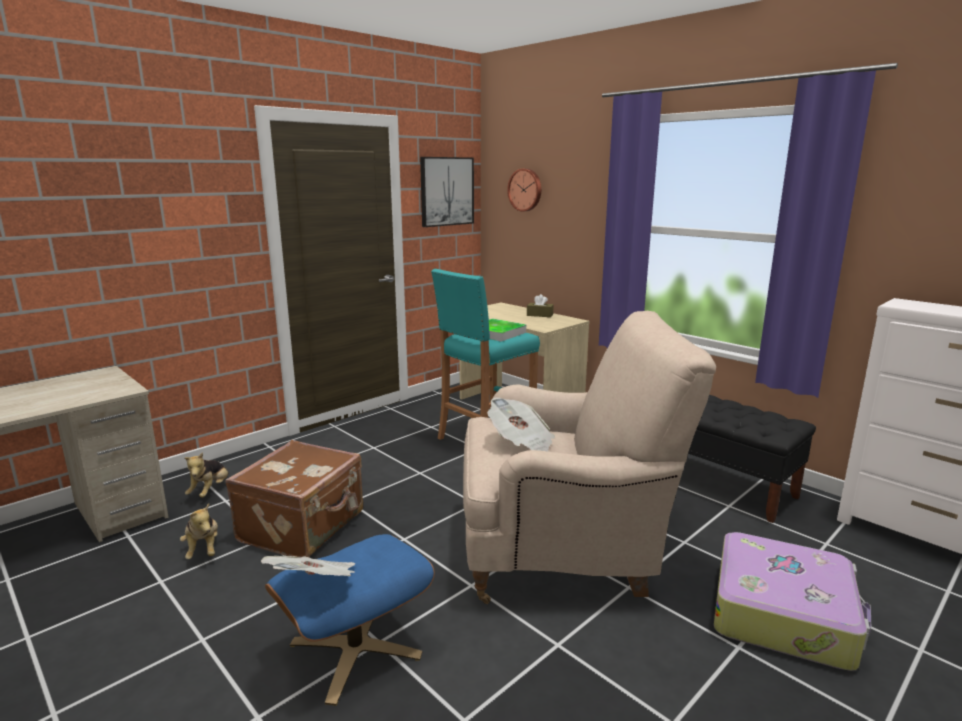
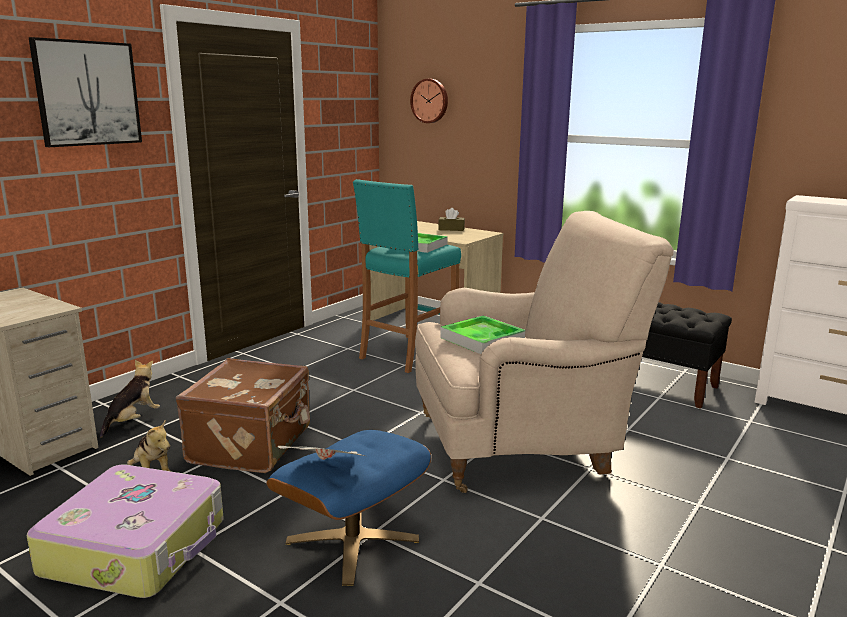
camera: 10 degrees left, 0 degrees up
(210, 491) = (133, 421): plush toy -> plush toy turned 150 degrees counterclockwise
(446, 191) = (346, 102): picture -> picture (87, 93)
(521, 443) = (482, 339): newspaper -> tray
(783, 614) = (729, 476): suitcase -> suitcase (137, 547)

